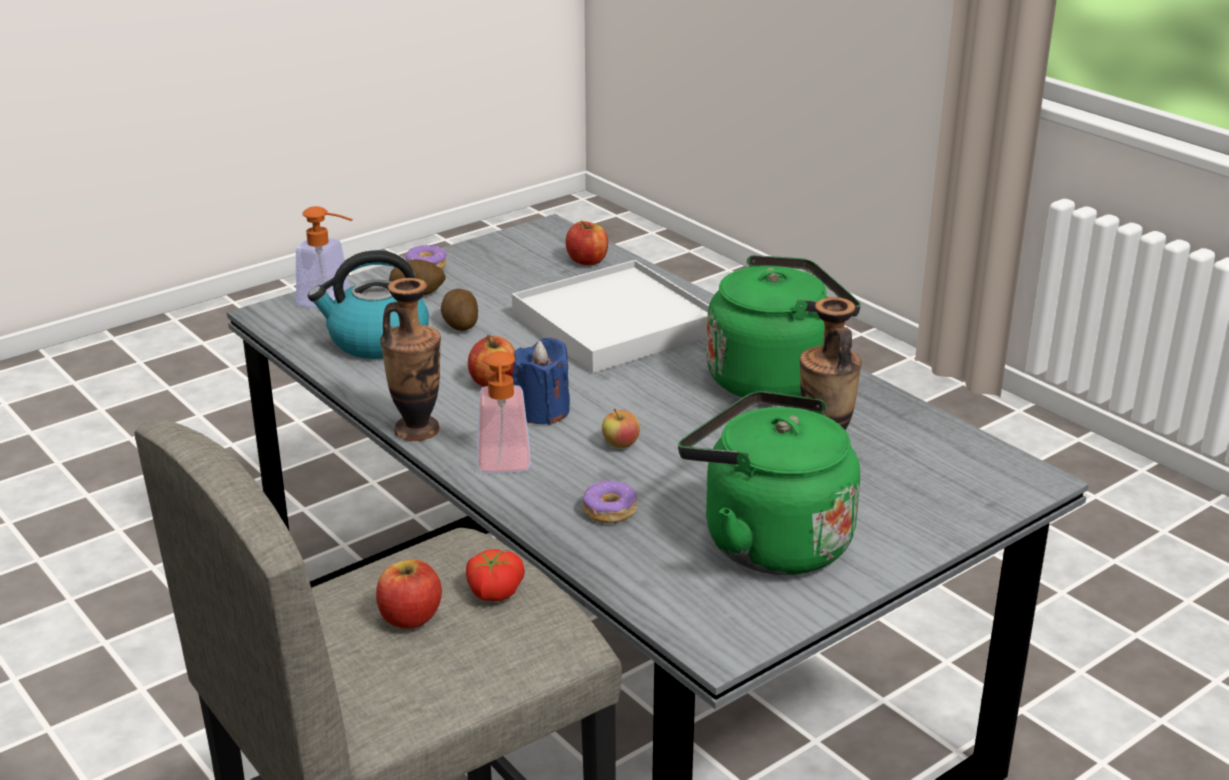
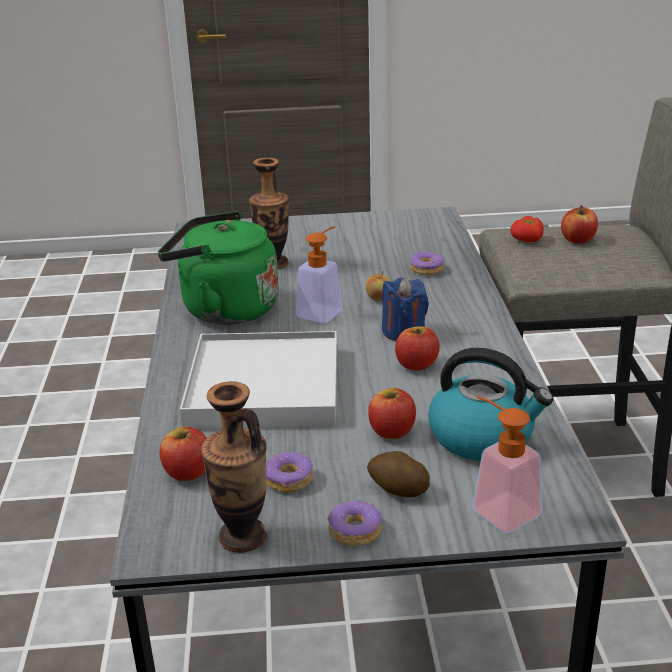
camera: 145 degrees left, 0 degrees up
(417, 430) = (504, 345): vase -> vase (242, 537)
(460, 324) = (392, 431): potato -> apple
(504, 467) = (464, 306): soap dispenser -> soap dispenser (323, 310)
(506, 276) = (289, 480): none -> donut
(767, 541) = (363, 239): green kettle -> none

